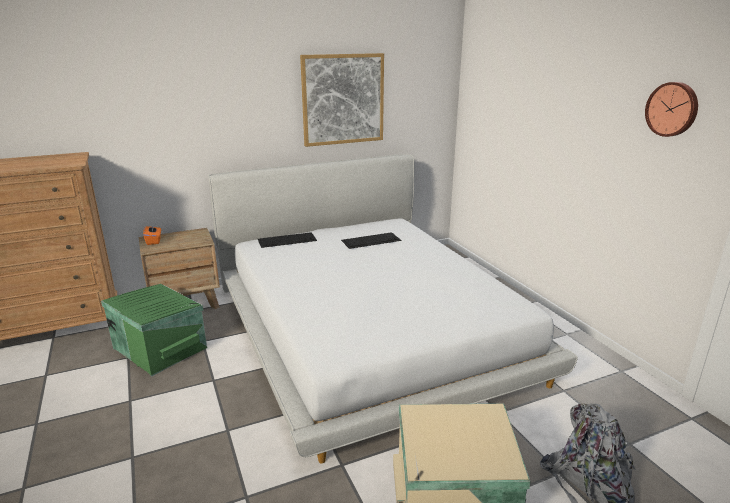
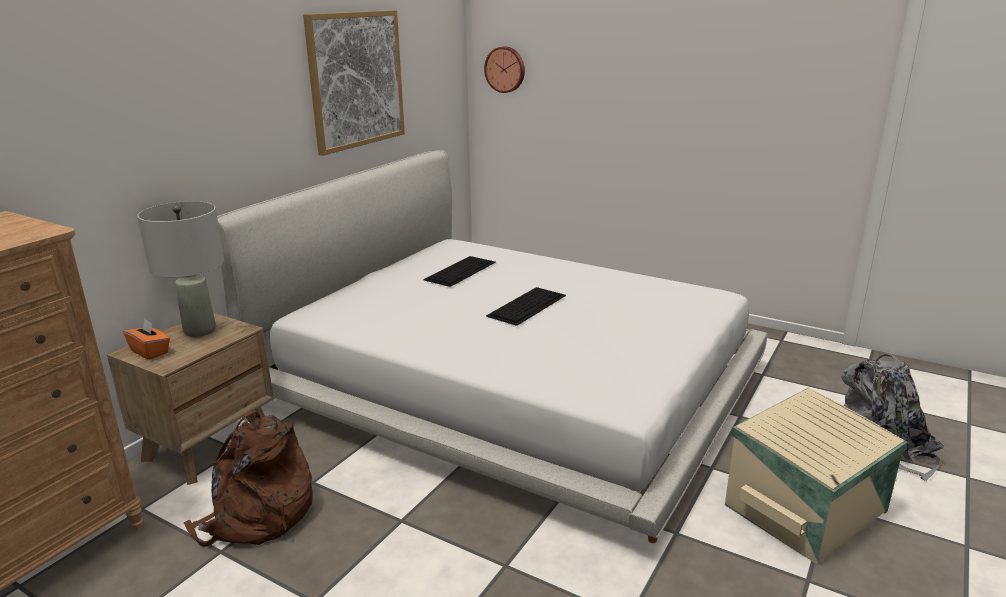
camera: 35 degrees left, 0 degrees up
(160, 347) = (257, 516): green storage box -> brown backpack
(187, 237) = (200, 331): none -> grey table lamp
(287, 240) = (350, 297): keyboard -> keyboard (527, 305)
(672, 109) = (799, 53): wall clock -> wall clock (505, 69)

